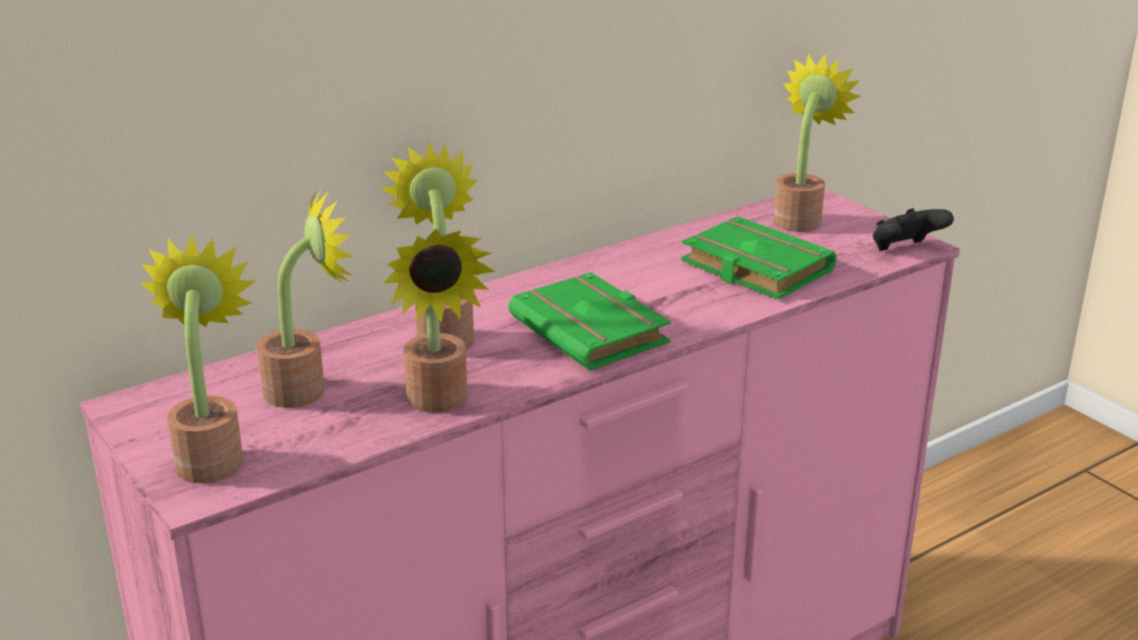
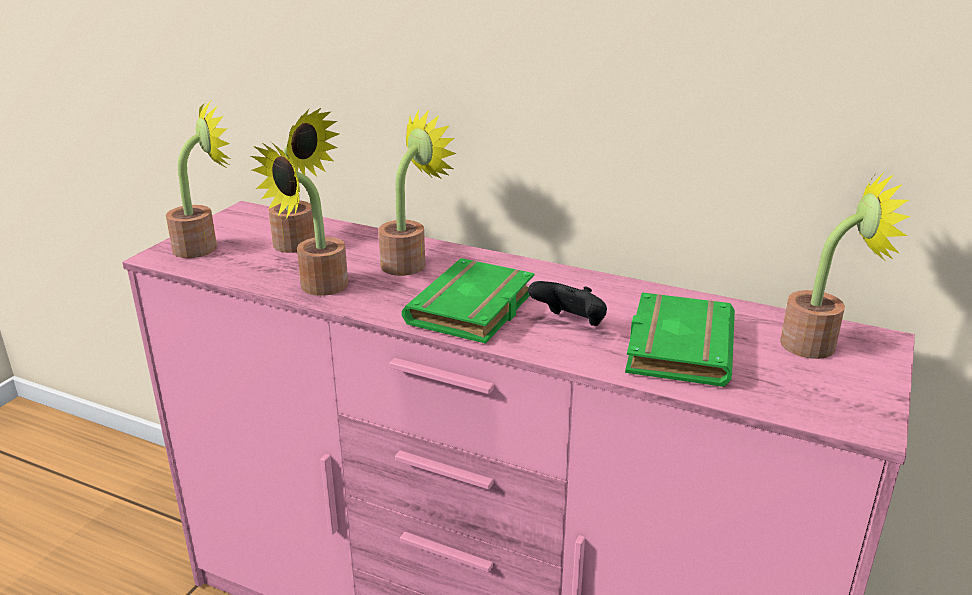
camera: 60 degrees right, 0 degrees up
(905, 251) = (840, 420): black game controller -> black game controller (570, 324)

